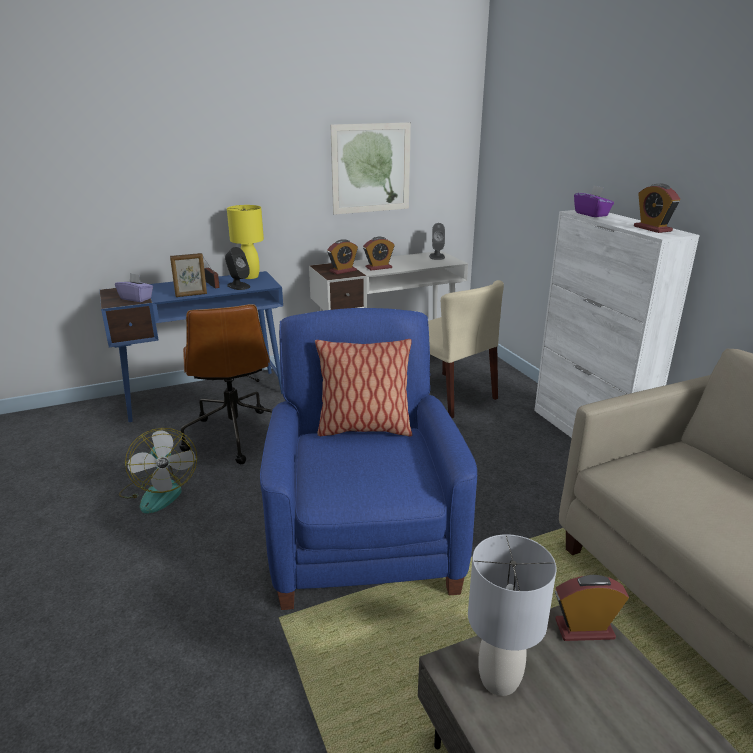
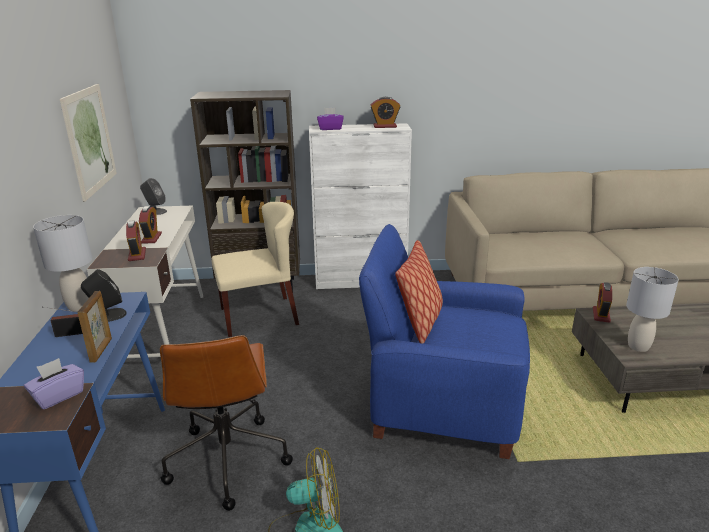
camera: 70 degrees left, 0 degrees up
(235, 435) = (227, 459): brown office chair -> brown office chair turned 75 degrees clockwise
(249, 277) = (79, 306): yellow table lamp -> grey table lamp
(505, 380) = (260, 286): none -> brown bookcase

